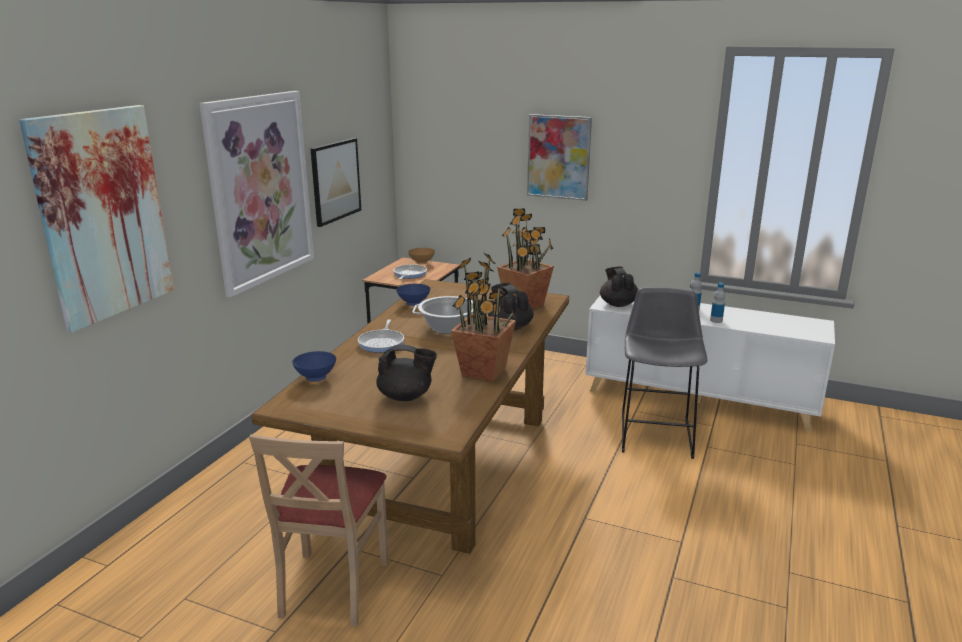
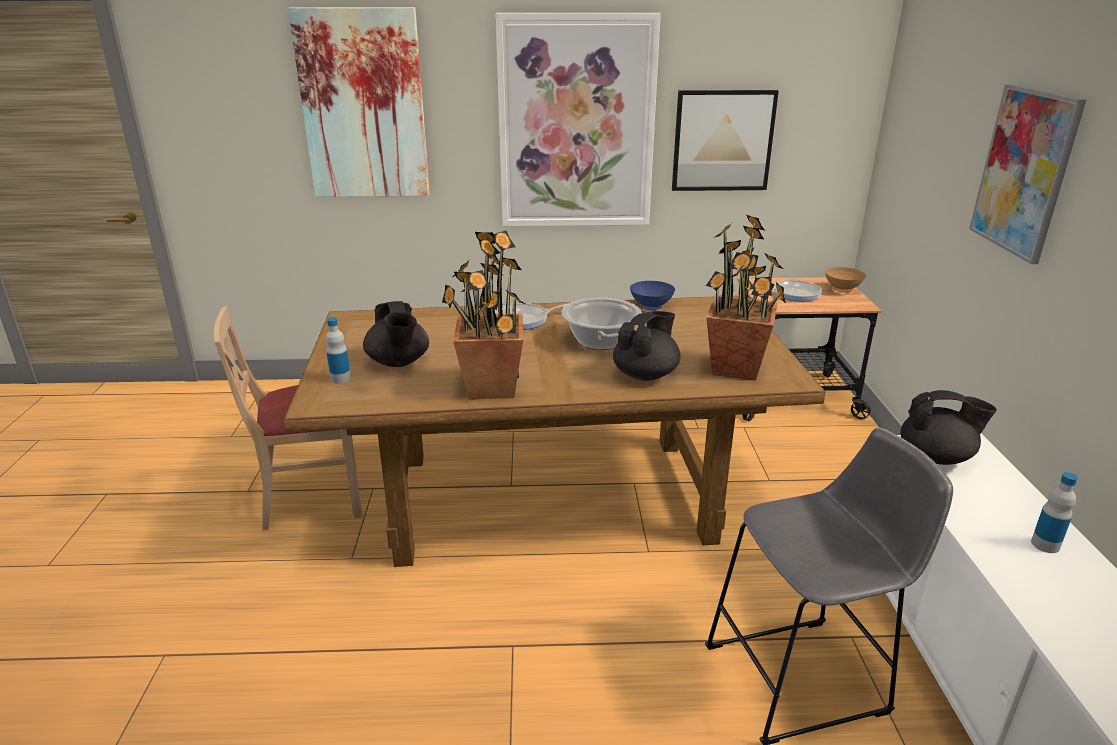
camera: 65 degrees right, 5 degrees up
(316, 379) = (413, 315): blue bowl -> none
(618, 304) = (936, 457): black teapot -> black teapot turned 45 degrees clockwise
(716, 320) = (1026, 583): bottle -> bottle (340, 378)

